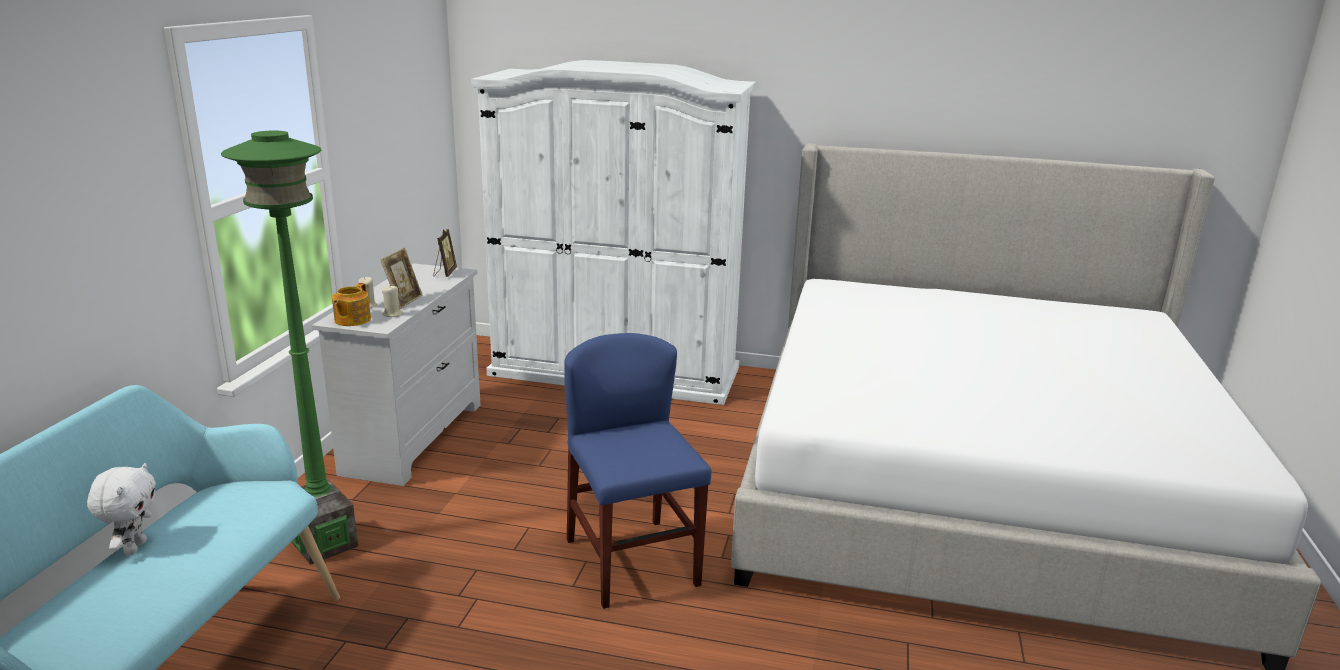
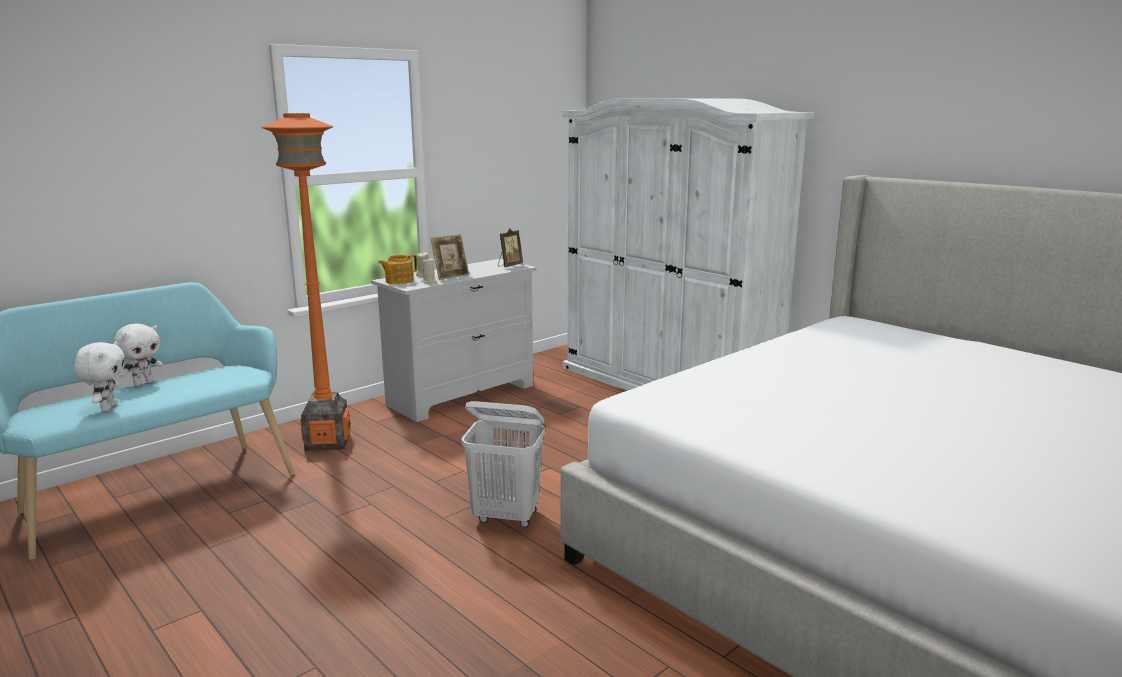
camera: 35 degrees right, 5 degrees down
(157, 598) = (108, 407): none -> white plush toy
(324, 544) = (327, 442): green floor lamp -> orange floor lamp
(632, 562) = (506, 517): blue chair -> white laundry basket

